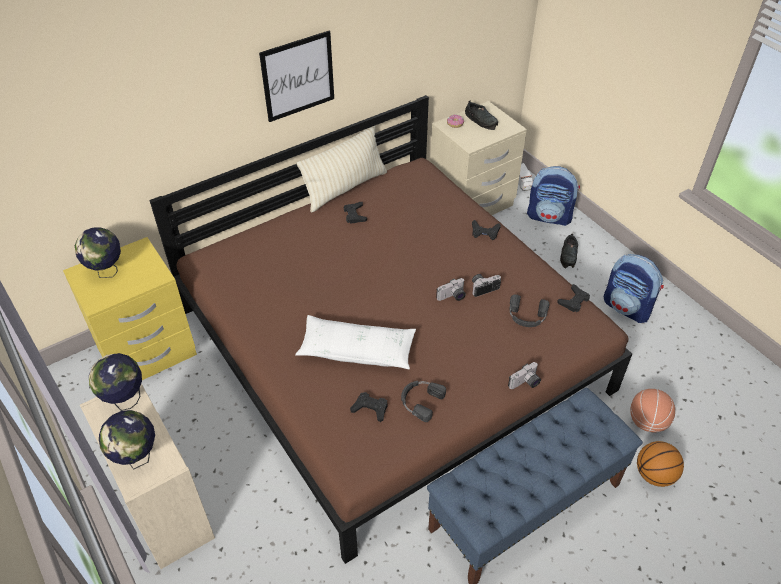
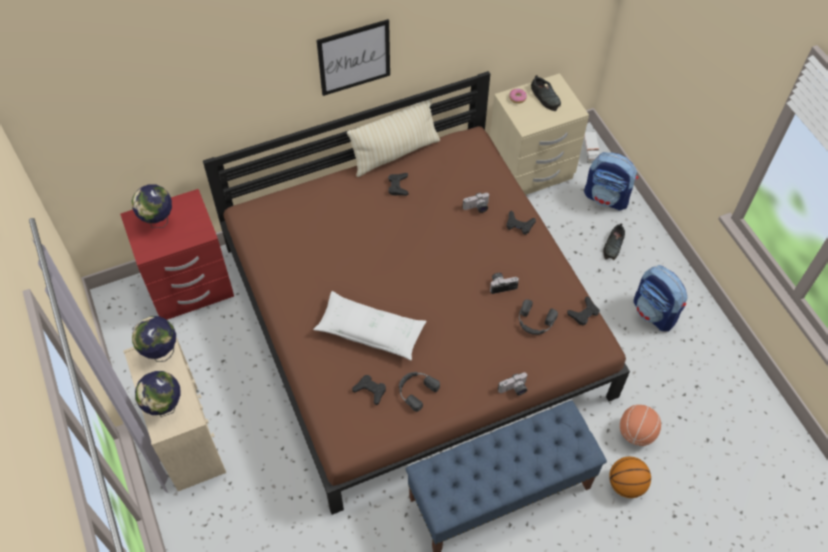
camera: 10 degrees right, 10 degrees up
(148, 353) = (190, 287): yellow nightstand -> red nightstand
(452, 297) = (470, 291): camera -> camera (477, 208)

